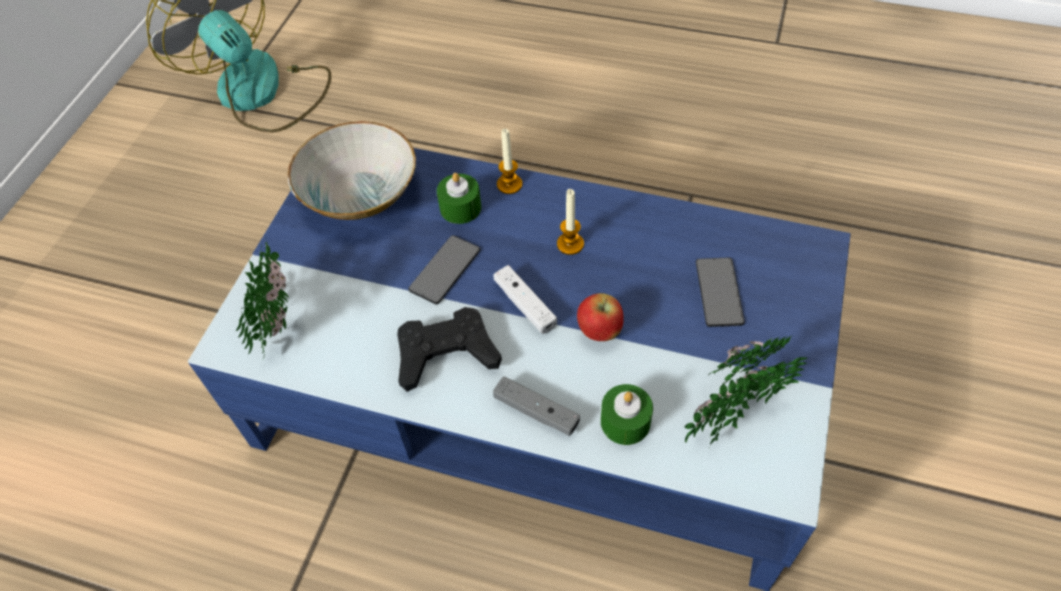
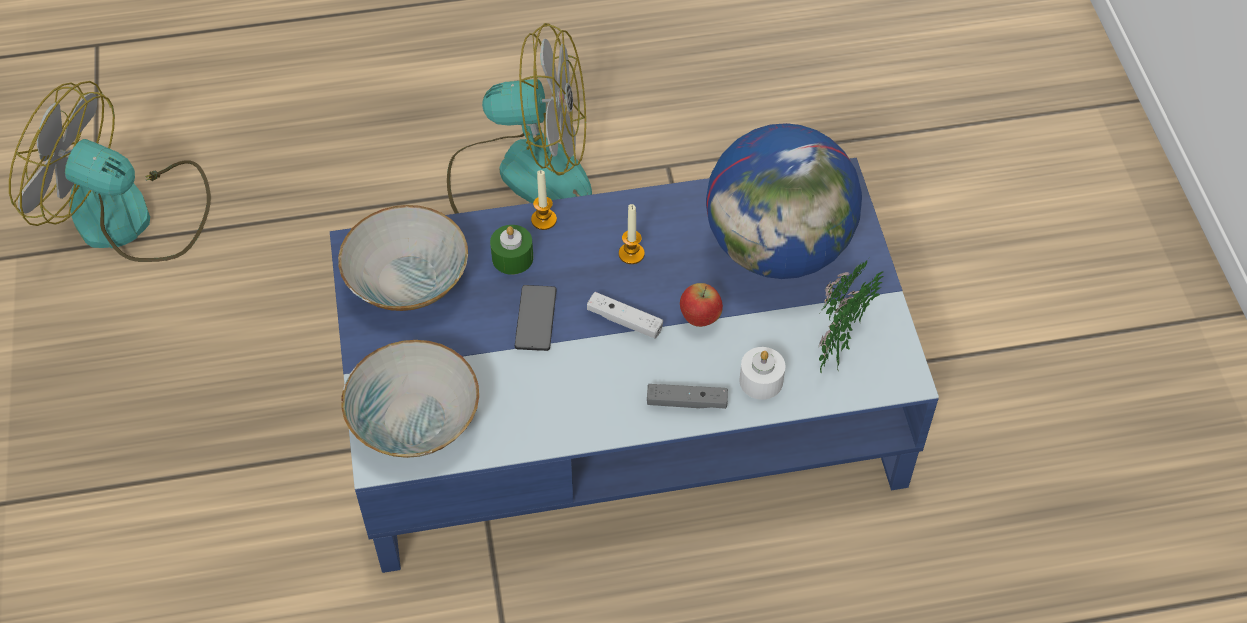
camera: 30 degrees left, 0 degrees up
(279, 318) = (413, 418): potted plant -> bowl
(446, 353) = (583, 387): black game controller -> none
(563, 162) = (521, 177): none -> fan
(625, 422) = (761, 381): green candle -> white candle
(719, 293) = (778, 248): phone -> globe

